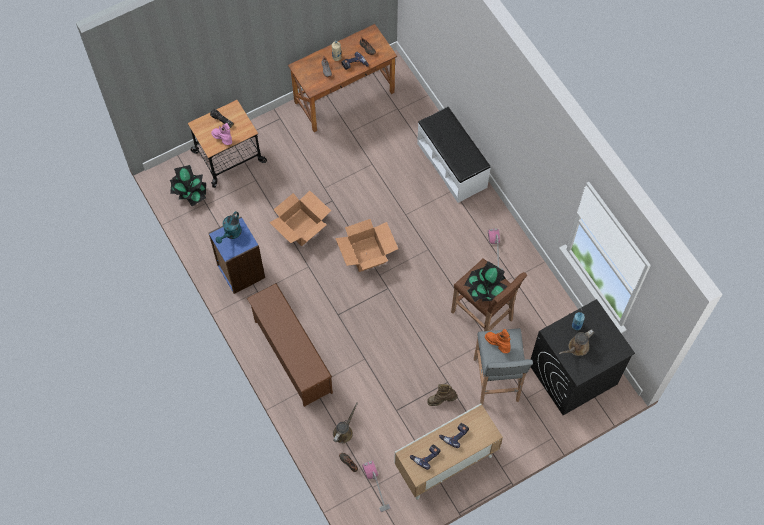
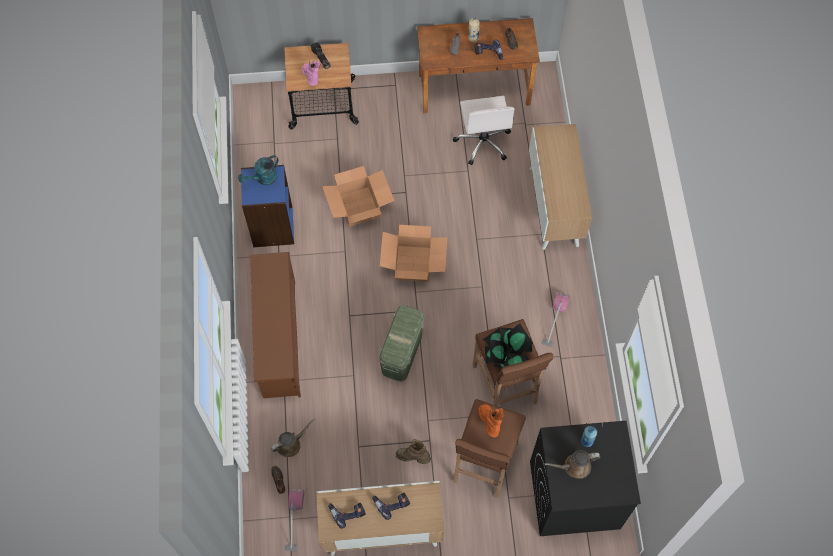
camera: 25 degrees right, 0 degrees up
(190, 193) = (264, 125): potted plant -> none
(372, 136) = (483, 142): none -> white office chair
(393, 325) = (402, 353): none -> green storage box
(452, 165) = (554, 206): white bench -> cabinet
(496, 381) = (484, 463): grey stool -> brown stool

